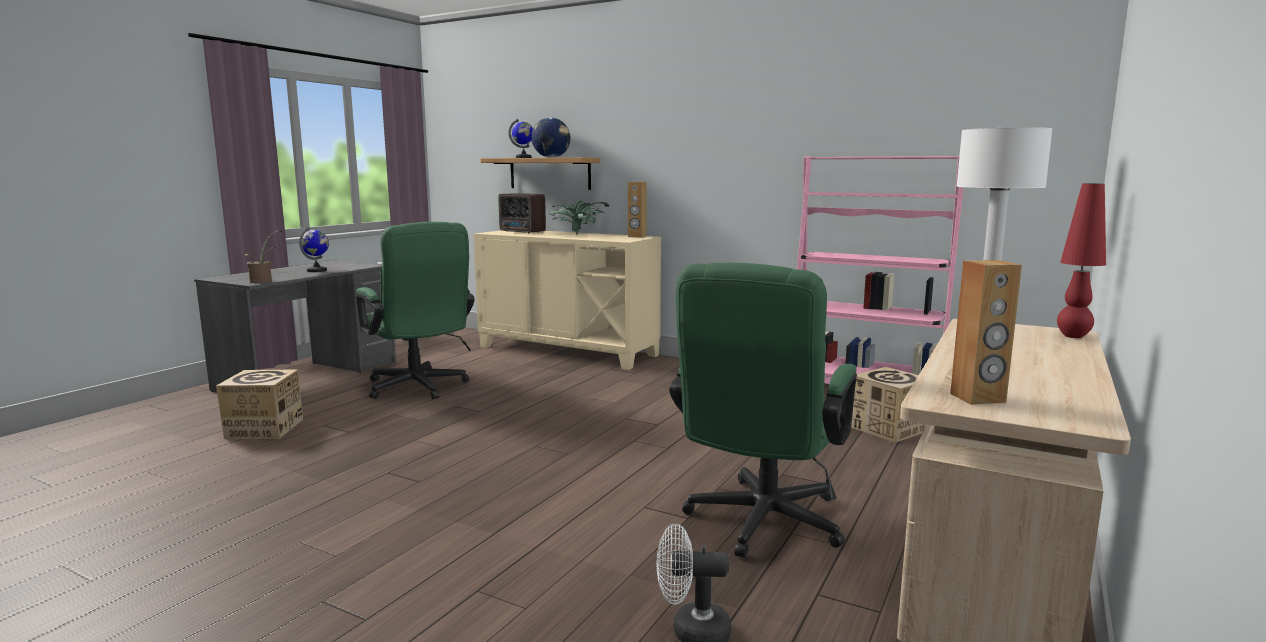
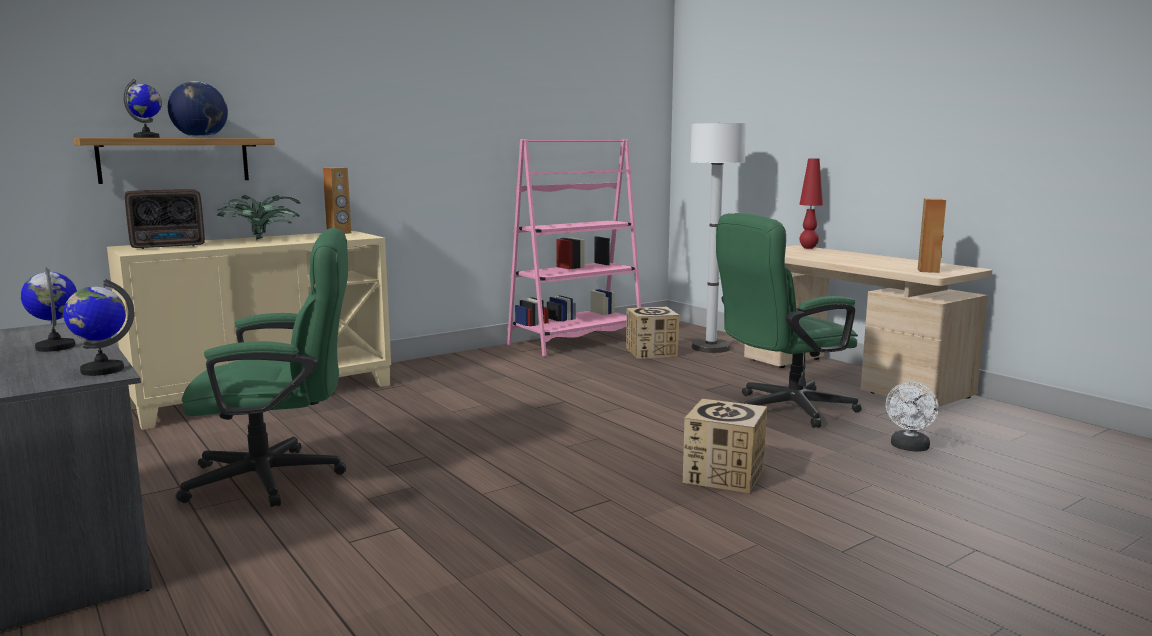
camera: 65 degrees left, 0 degrees up
(264, 281) = (102, 370): potted plant -> globe
(264, 429) = (305, 583): cardboard box -> cardboard box (724, 475)
(760, 525) = (782, 409): green office chair -> green office chair turned 105 degrees clockwise

